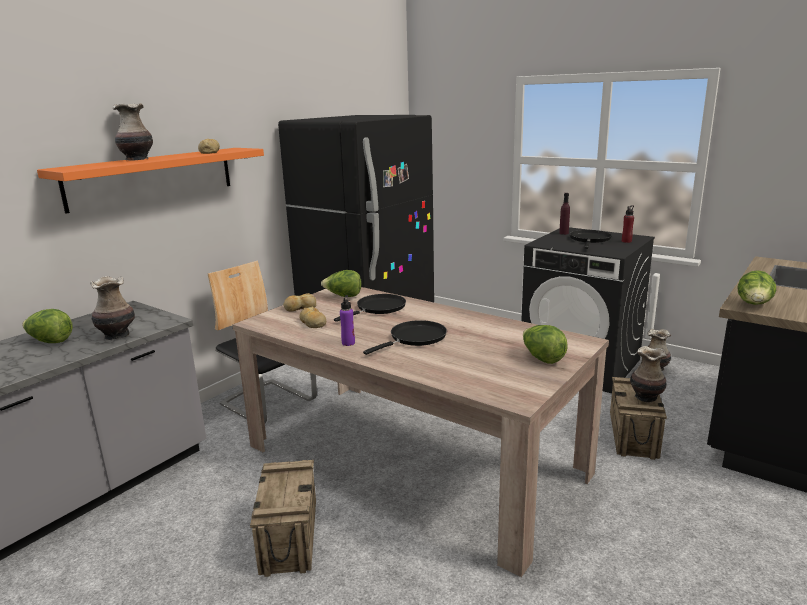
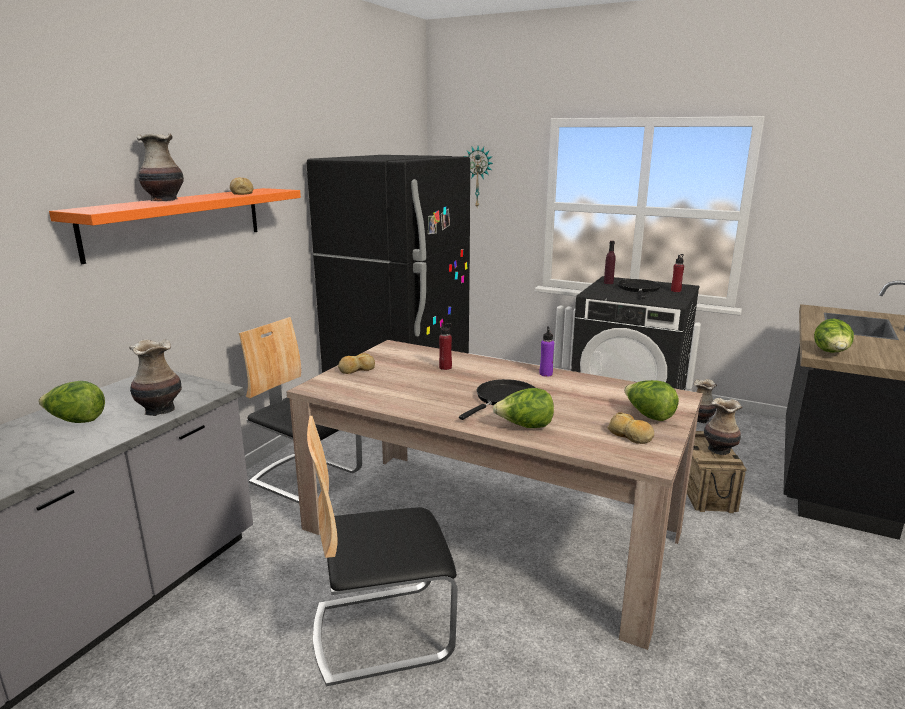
camera: 10 degrees left, 0 degrees up
(289, 536) = (381, 630): crate -> chair
(313, 323) = (381, 386): bread -> bread (630, 435)
(343, 296) = (399, 355): lettuce -> lettuce (525, 426)
(348, 343) = (433, 407): purple bottle -> purple bottle (546, 374)
(378, 308) = (445, 367): black frying pan -> red bottle
(453, 133) = (478, 177): none -> wall clock

